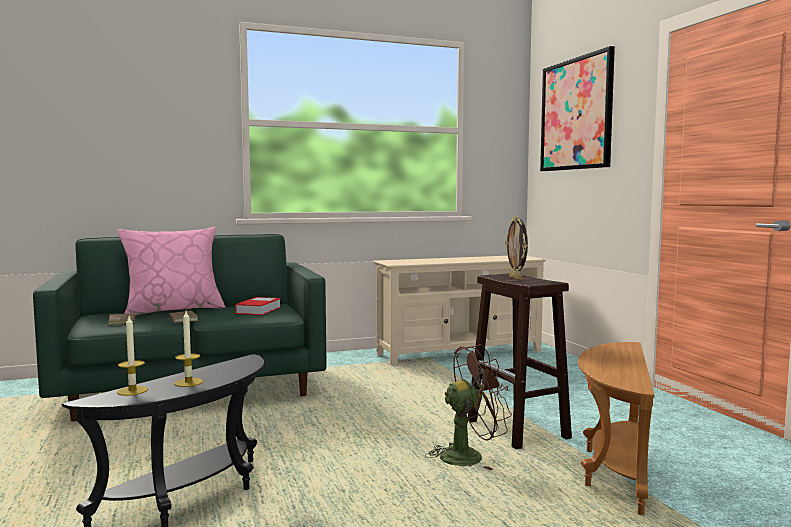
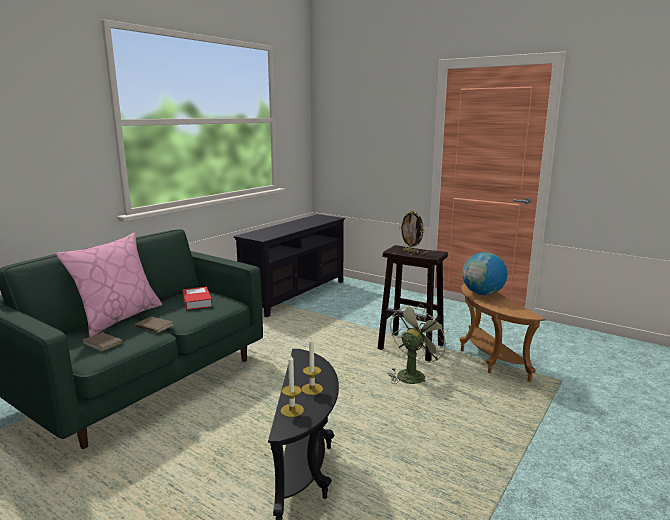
camera: 35 degrees left, 10 degrees up
(459, 353) = (295, 295): beige tv stand -> black tv stand
(469, 456) = (413, 374): brown fan -> green fan
(576, 114) = (362, 112): picture -> none
(613, 355) = (483, 294): none -> globe

